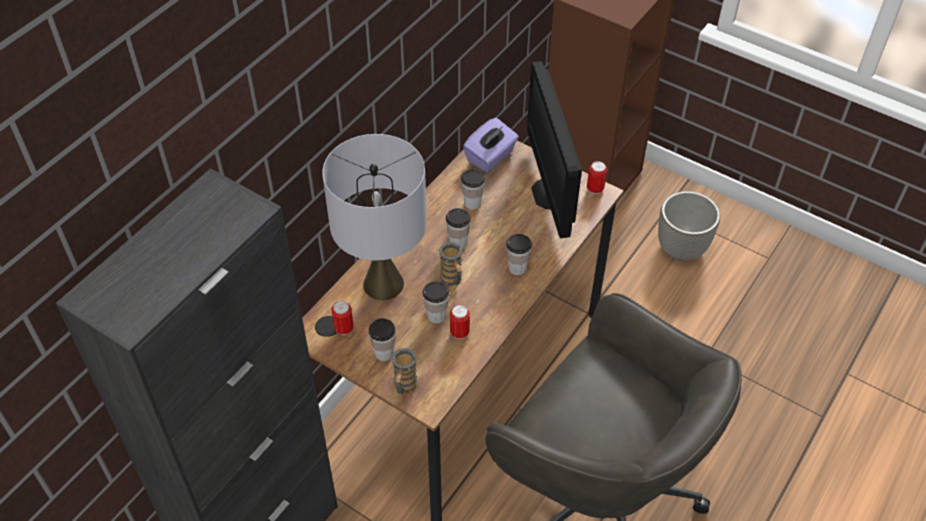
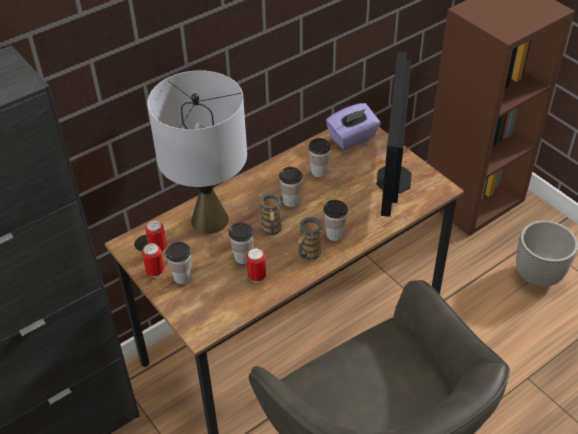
camera: 20 degrees right, 5 degrees down
(404, 387) = (186, 310): mug -> mug (308, 255)
(595, 189) = (437, 184): can -> can (155, 271)

